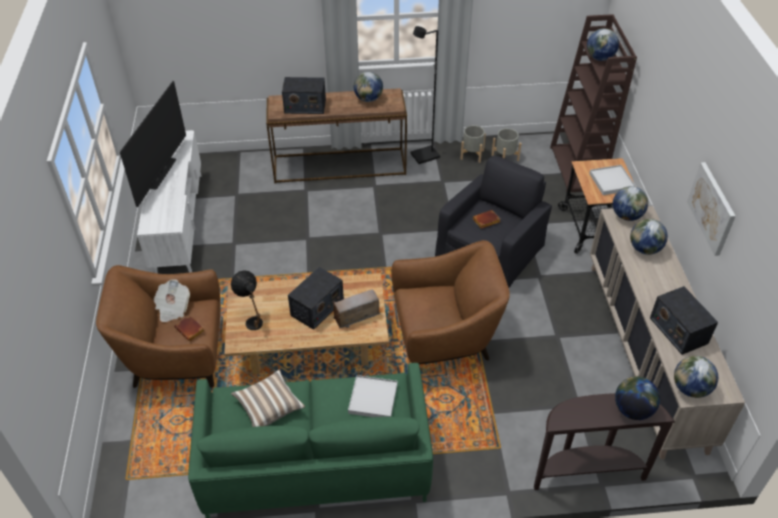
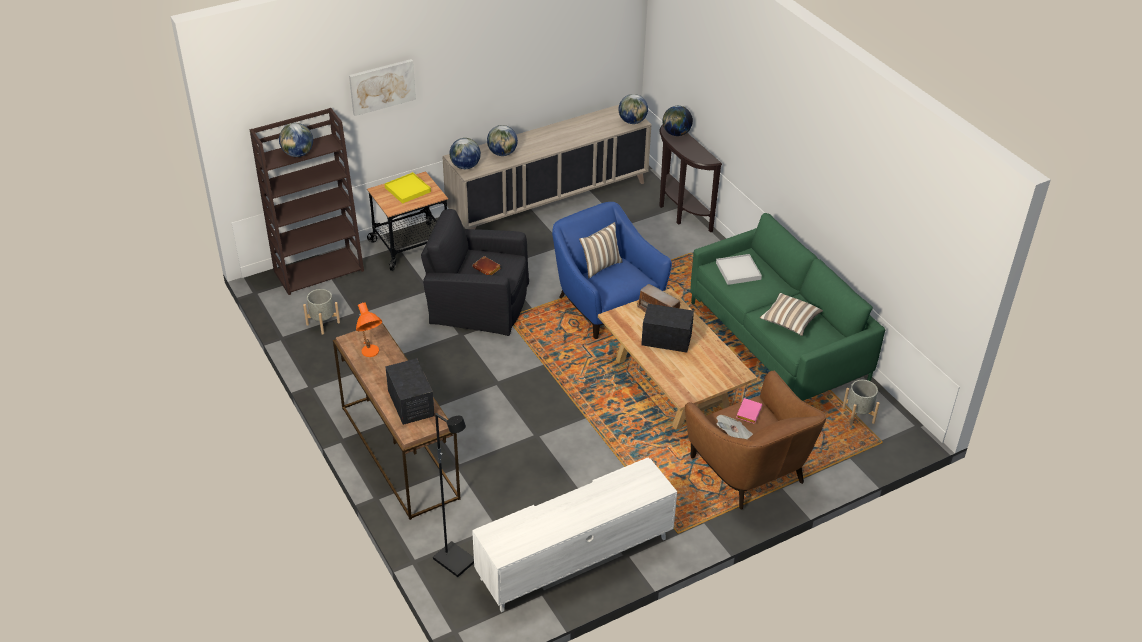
camera: 115 degrees left, 5 degrees down
(162, 173) = (570, 519): television -> none
(191, 329) = (748, 412): brown book -> pink book
(252, 319) = (708, 374): black table lamp -> none
(368, 99) = (371, 355): globe -> orange table lamp
(425, 156) = (348, 385): black floor lamp -> black floor lamp (455, 560)
(444, 337) = (605, 305): brown armchair -> blue armchair
(455, 303) = (600, 266): none -> pillow
(472, 155) = (328, 349): grey planter -> grey planter (858, 415)
(611, 181) = (408, 190): white tray -> yellow tray
(678, 330) = (581, 130): radio -> none
(712, 208) = (513, 70): picture -> picture (382, 86)

